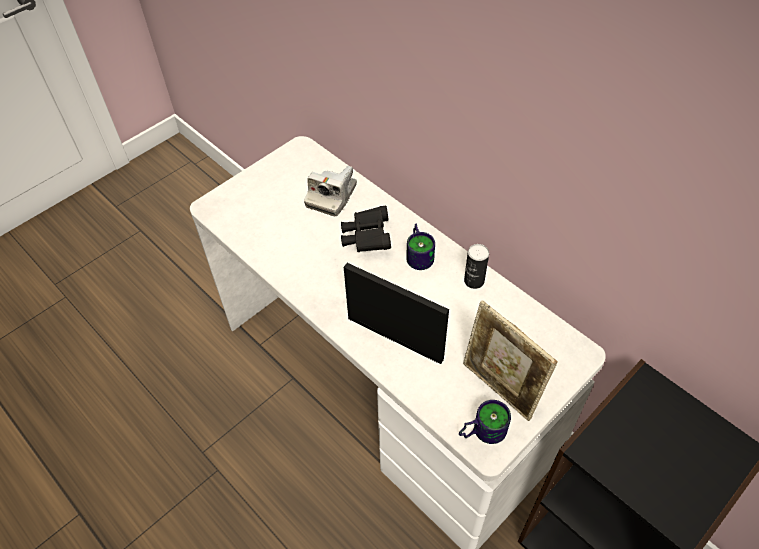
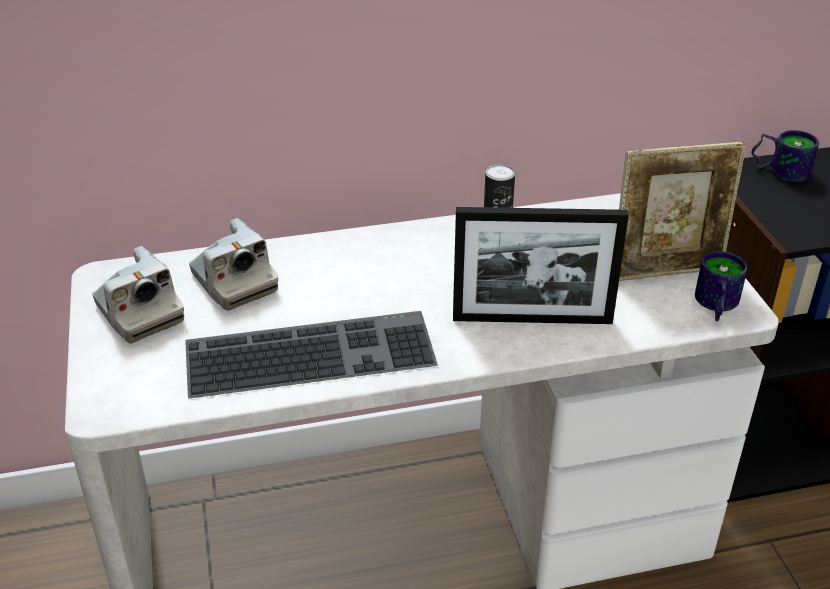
camera: 60 degrees left, 15 degrees down
(283, 177) = (139, 313): none -> camera
(299, 257) = (312, 351): none -> keyboard
(367, 238) = (344, 280): black binoculars -> none
(395, 338) = (532, 319): picture frame -> picture frame turned 150 degrees counterclockwise
(420, 254) = (416, 249): mug -> mug (780, 170)

